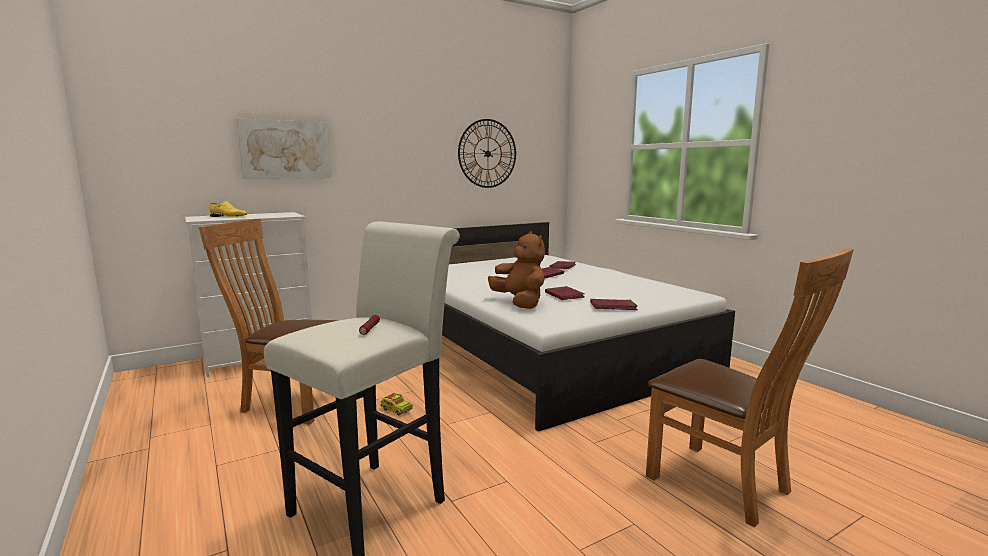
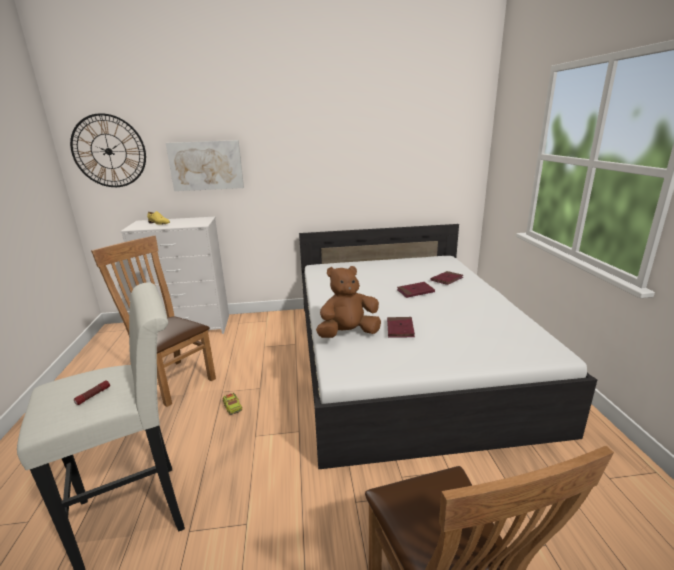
camera: 25 degrees right, 10 degrees up
(487, 153) = (394, 158): wall clock -> wall clock (109, 151)
(520, 303) = (348, 333): brown plush toy -> brown plush toy turned 105 degrees counterclockwise
(613, 307) = (430, 358): red book -> none

